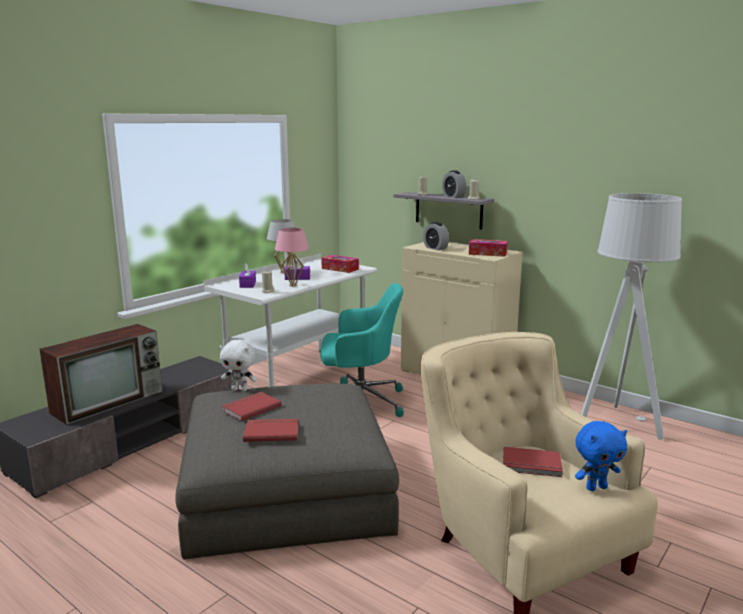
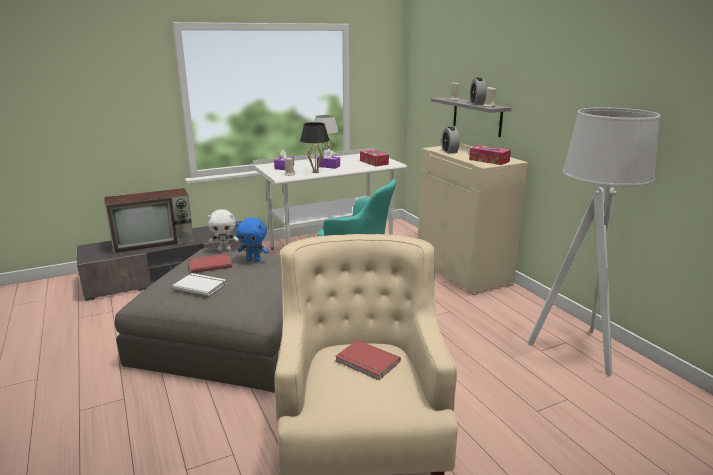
camera: 25 degrees right, 5 degrees up
(240, 390) = (224, 249): white plush toy -> white plush toy turned 45 degrees counterclockwise
(271, 431) = (200, 285): red book -> white book
(293, 285) = (315, 172): pink table lamp -> black table lamp
(596, 487) = (399, 398): blue plush toy -> blue plush toy (254, 260)

